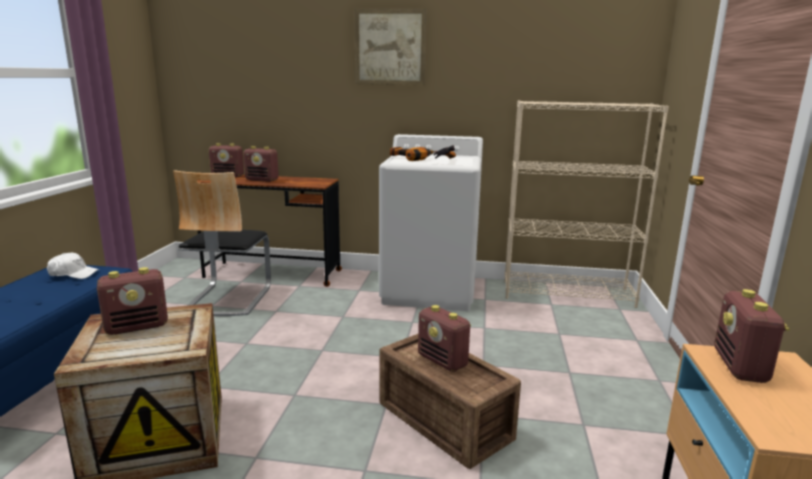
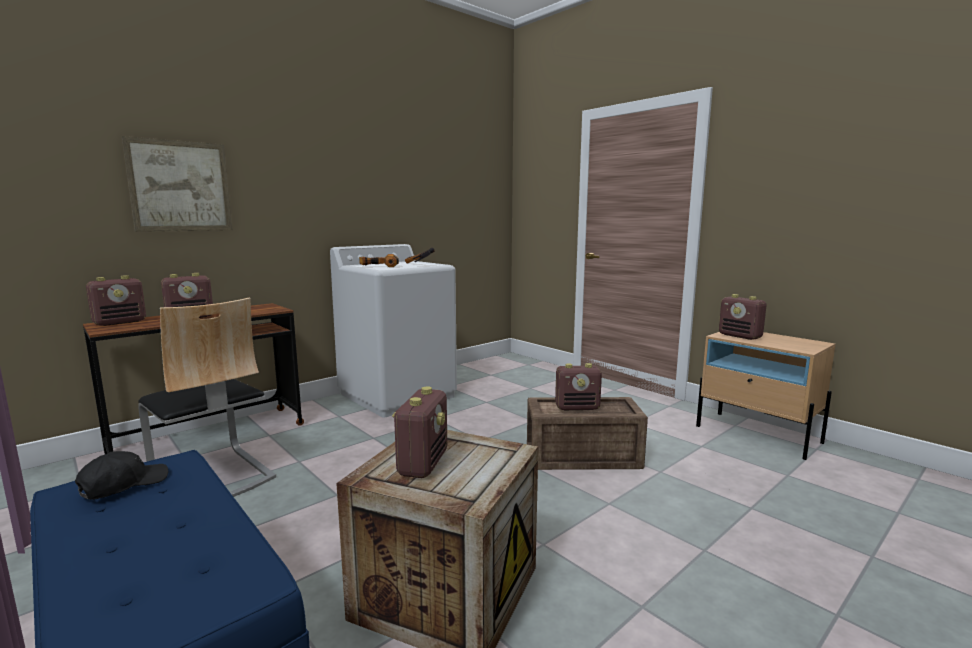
camera: 50 degrees left, 5 degrees down
(73, 274) = (123, 485): white cap -> black cap
(390, 47) = (316, 157): picture -> picture (180, 186)
(568, 293) = (486, 366): beige bookcase -> none

